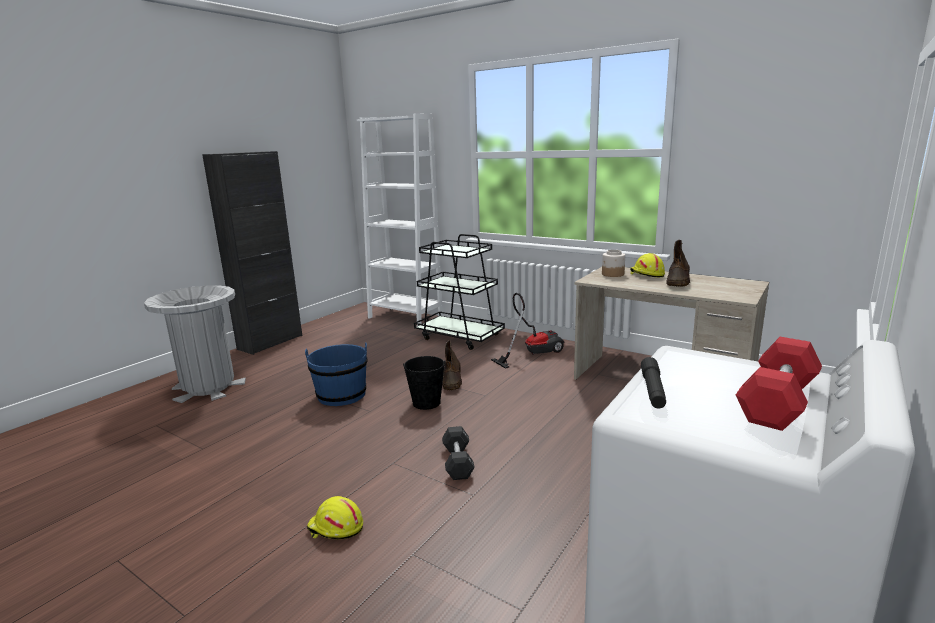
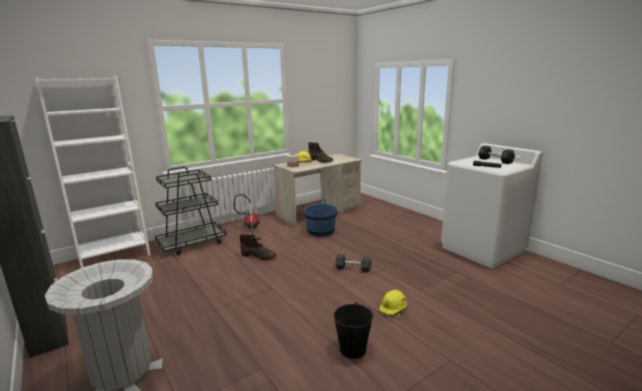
camera: 70 degrees left, 0 degrees up
(341, 395) = (234, 297): blue bucket -> blue bucket (321, 232)
(426, 402) = (279, 268): black bucket -> black bucket (352, 349)
(777, 401) = (495, 160): red dumbbell -> black dumbbell

